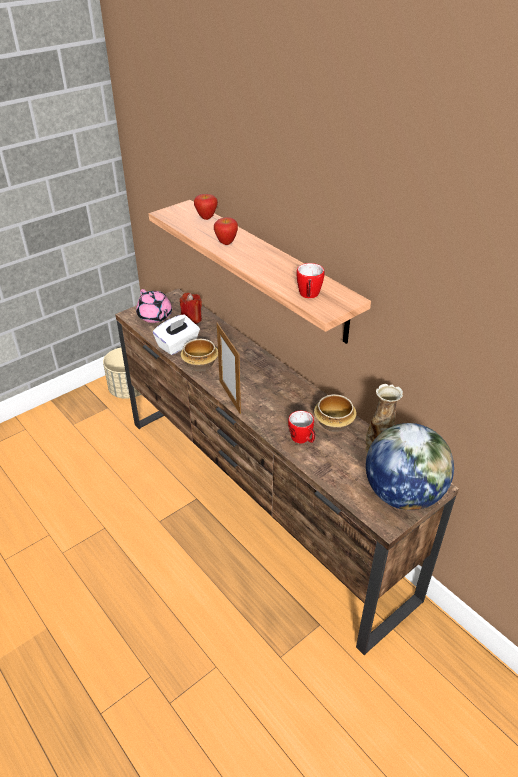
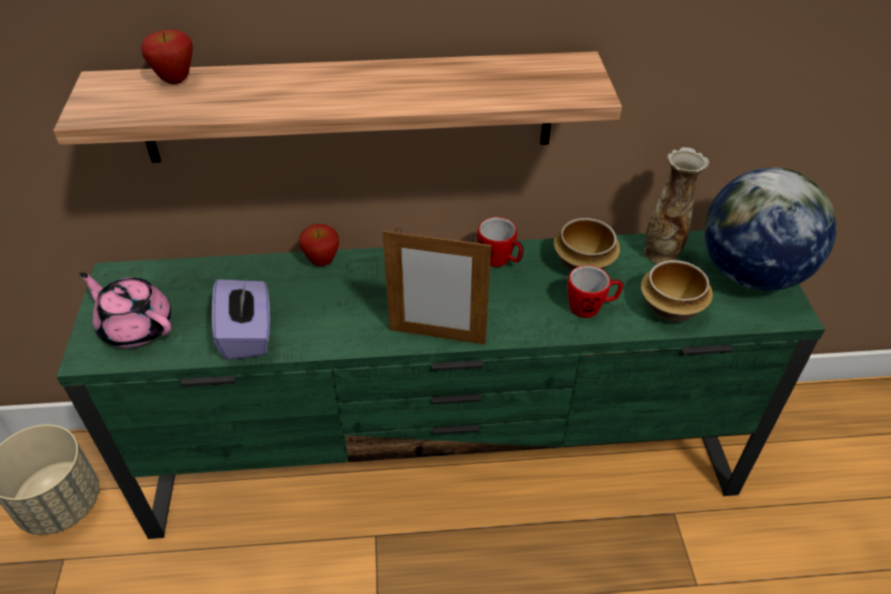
camera: 55 degrees left, 5 degrees up
(155, 316) = (136, 326): pink teapot -> pink teapot turned 150 degrees counterclockwise
(178, 345) = (248, 334): white tissue box -> purple tissue box
(191, 319) = (200, 287): red candle -> none
(199, 365) = (327, 333): bowl -> bowl (671, 309)
(226, 243) = (288, 94): apple -> apple (322, 262)
(260, 503) = (447, 463): brown tv stand -> green tv stand
(309, 296) = (536, 88): mug -> mug (500, 261)

